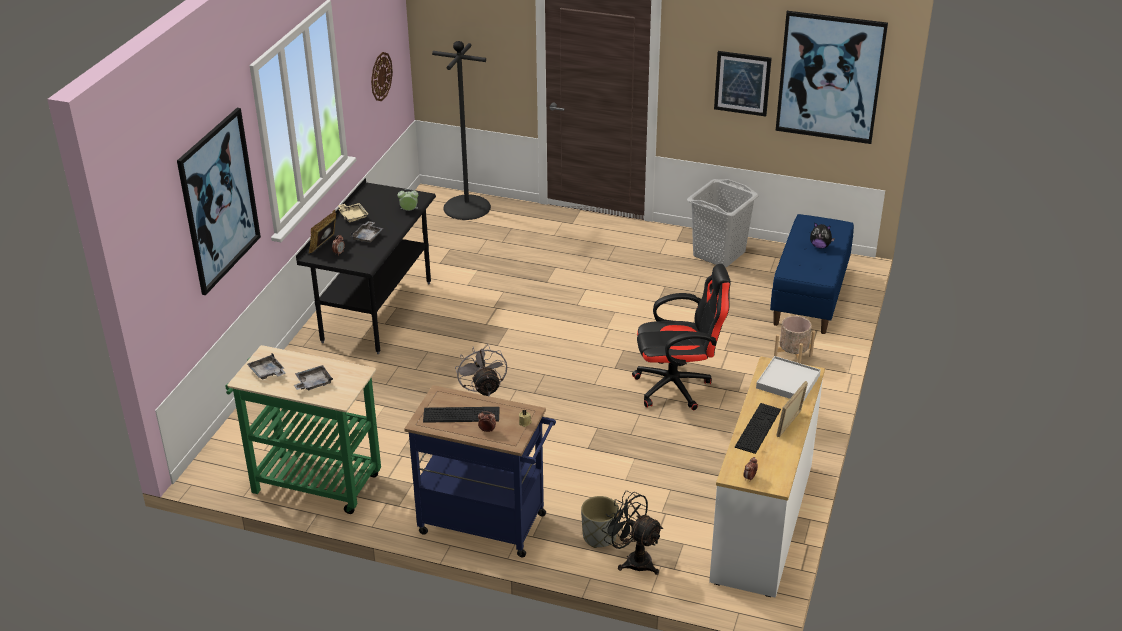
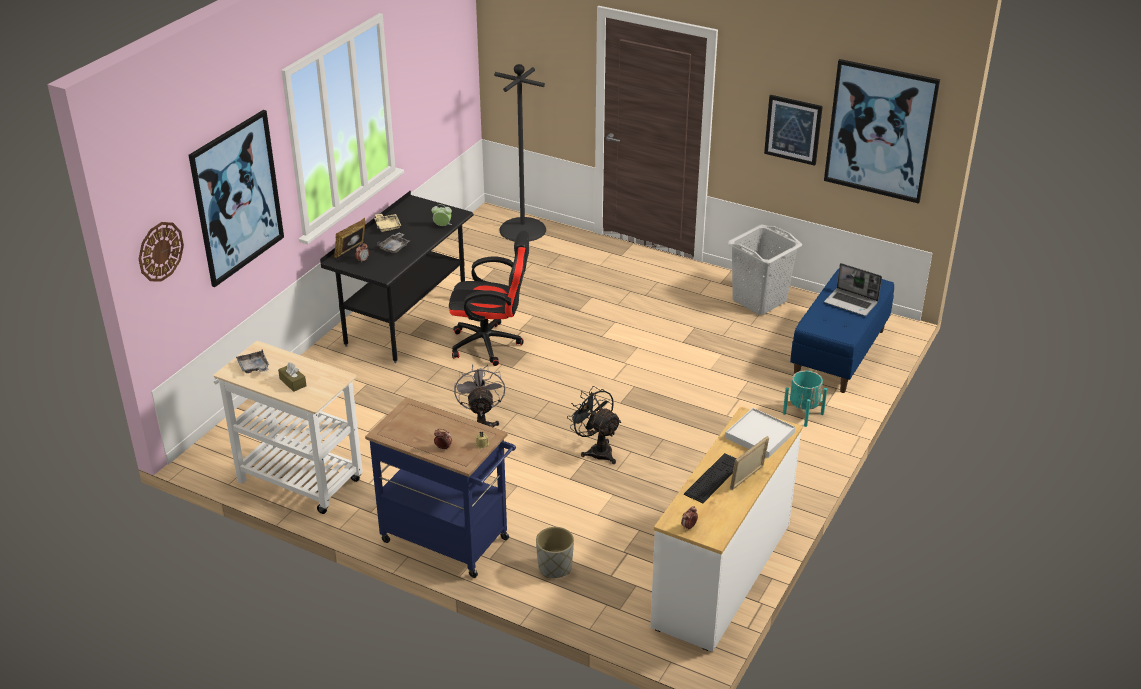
camera: 10 degrees right, 0 degrees up
(313, 383) = (293, 382): grey tray -> brown tissue box
(314, 484) = (298, 480): green cart -> white cart
(381, 76) = (441, 93): wall clock -> wall clock (160, 251)
(461, 415) = (423, 429): keyboard -> none
(633, 560) = (581, 595): black fan -> black fan (596, 450)
(679, 387) = (678, 429): black office chair -> black office chair (491, 345)
(792, 358) = (803, 414): beige planter -> turquoise planter
(820, 246) = (851, 303): plush toy -> laptop

